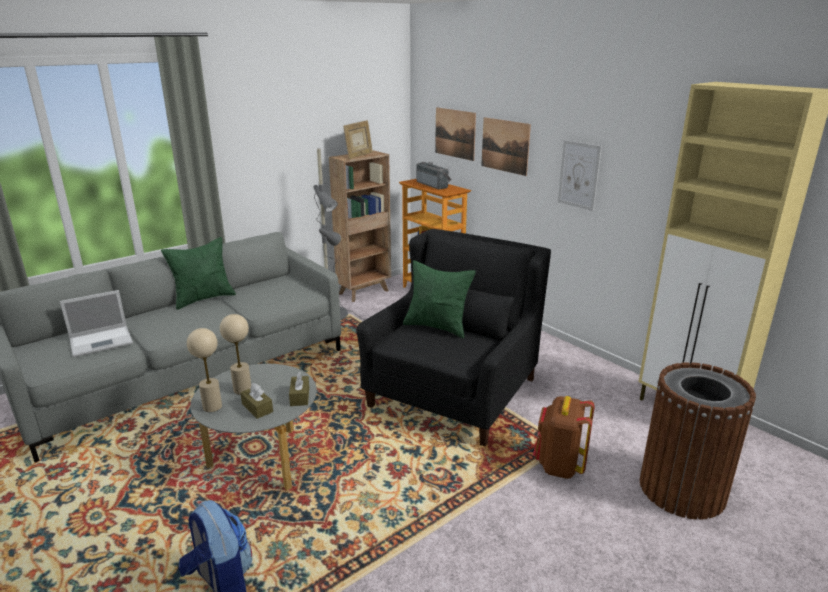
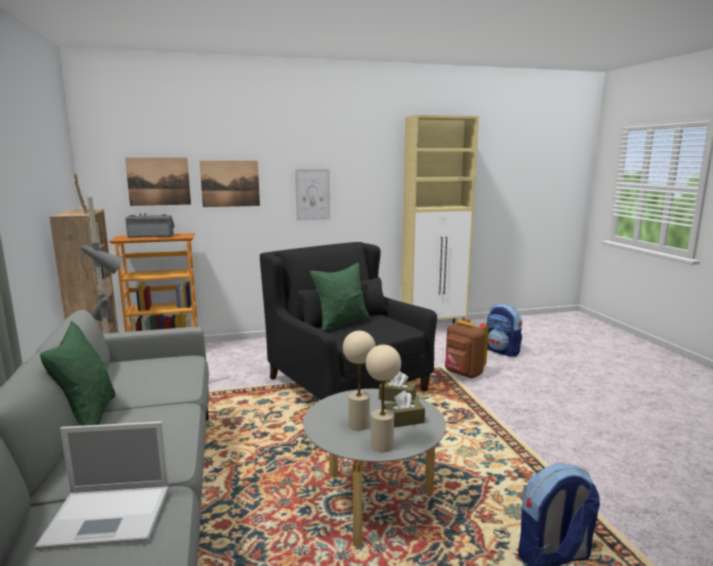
camera: 65 degrees left, 10 degrees down
(102, 341) = (110, 516): laptop -> laptop turned 90 degrees clockwise
(682, 490) = (502, 351): brown trash can -> backpack

